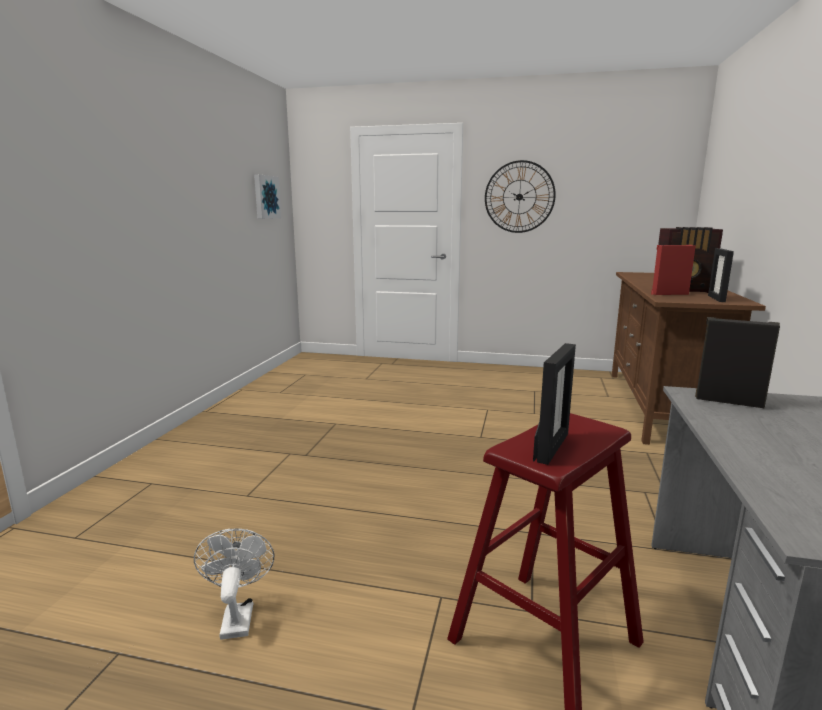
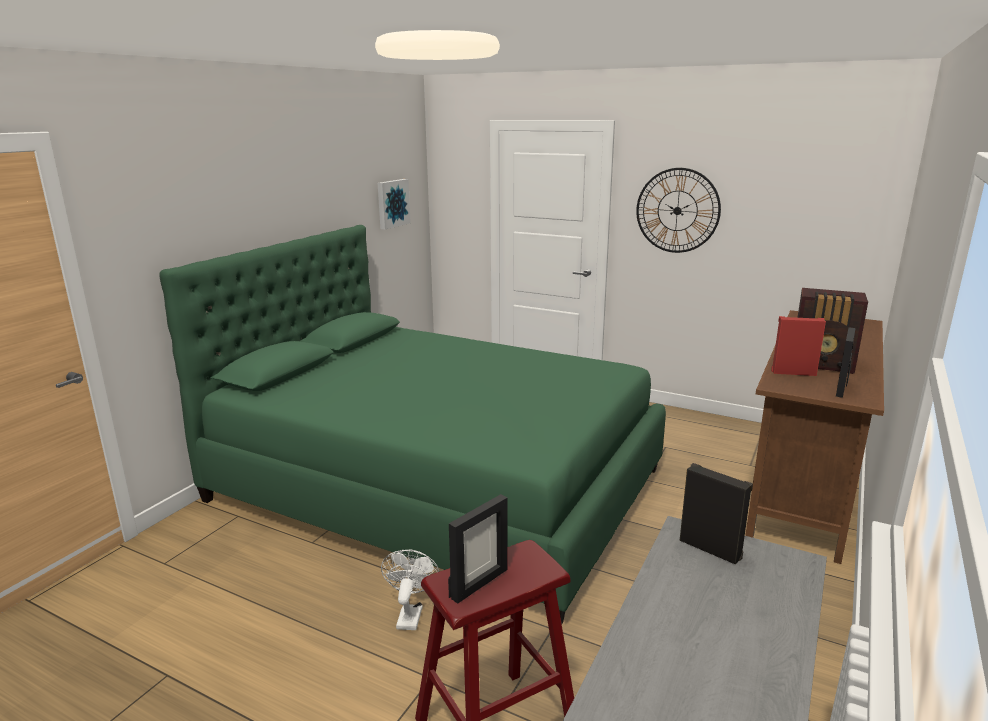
camera: 15 degrees right, 5 degrees up
(237, 616) = (261, 661): white fan -> white fan (410, 614)
(352, 435) = (437, 484): none -> green bed

